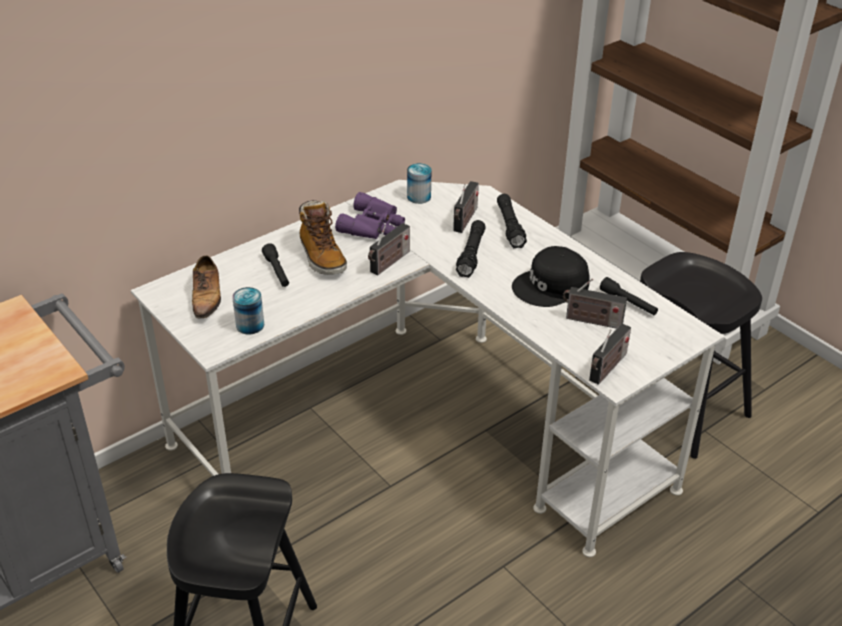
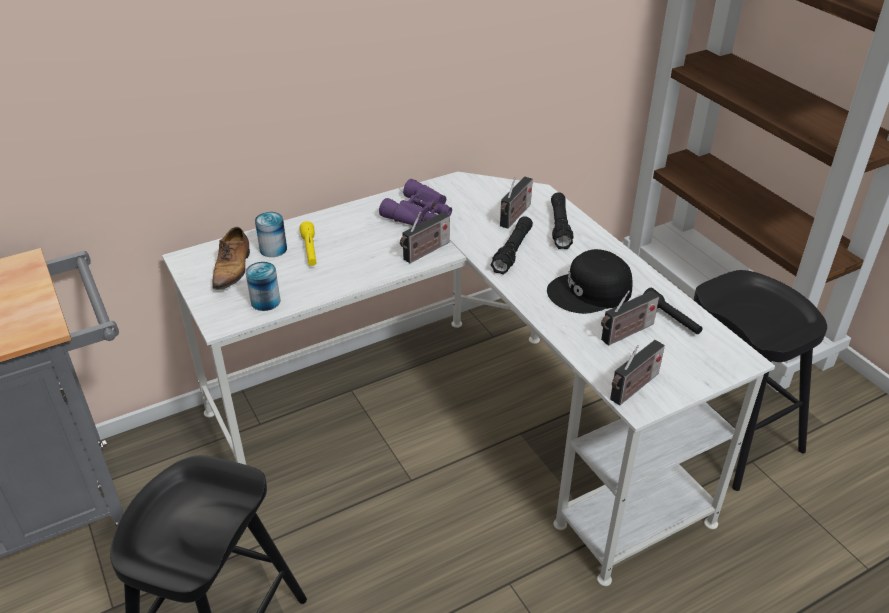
camera: 10 degrees right, 0 degrees up
(277, 272) = (310, 250): black flashlight -> yellow flashlight
(322, 257) = (359, 240): boot -> none
(419, 197) = (473, 189): can -> can (273, 249)
(591, 321) = (625, 333): radio -> radio turned 60 degrees counterclockwise

